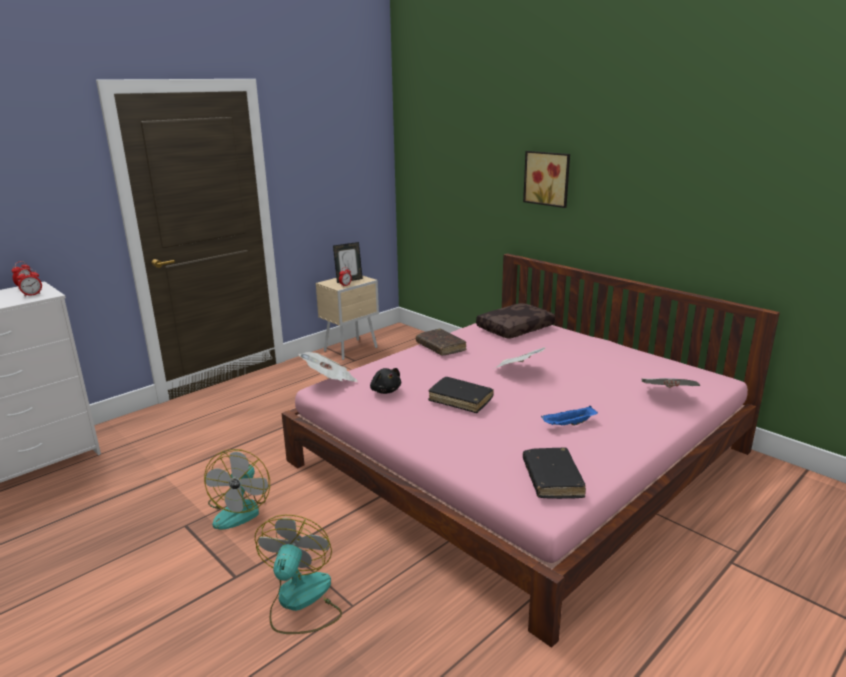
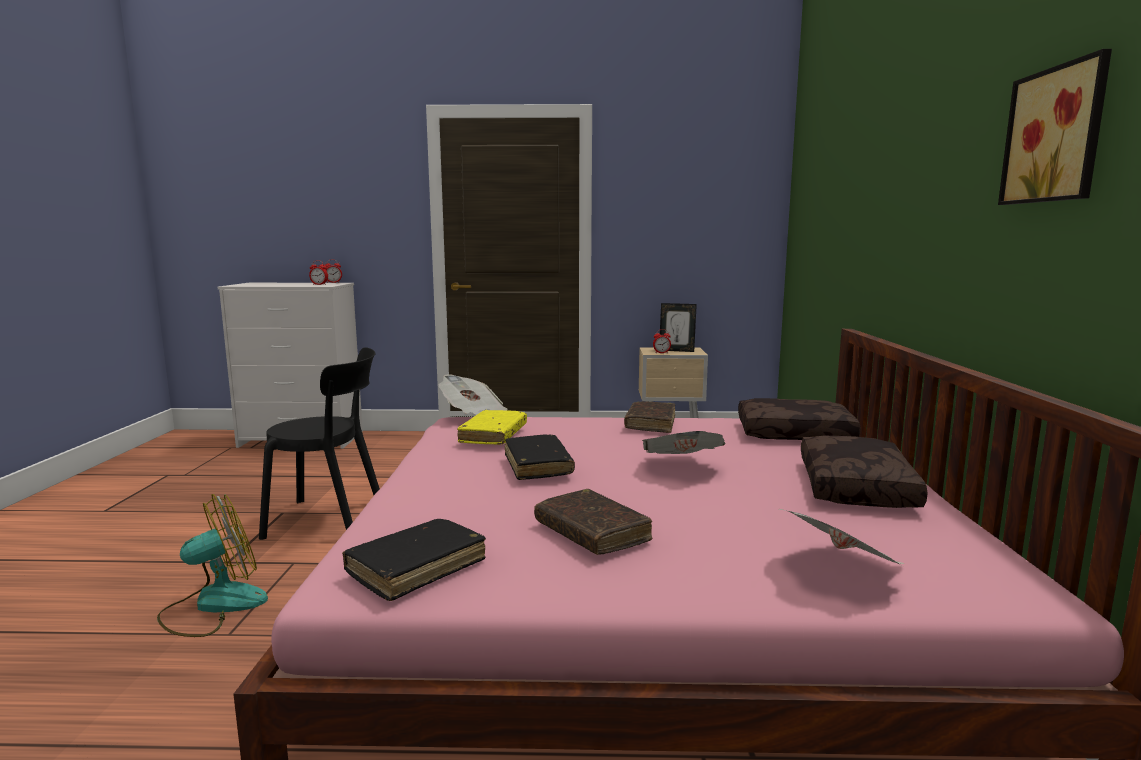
camera: 45 degrees right, 10 degrees down
(240, 509) = (331, 519): fan -> black chair
(385, 390) = (493, 435): black plush toy -> yellow book
(548, 178) = (899, 199): picture -> picture (1058, 135)
(568, 425) = (591, 533): blue tray -> brown book
(598, 353) = (858, 487): none -> brown pillow

